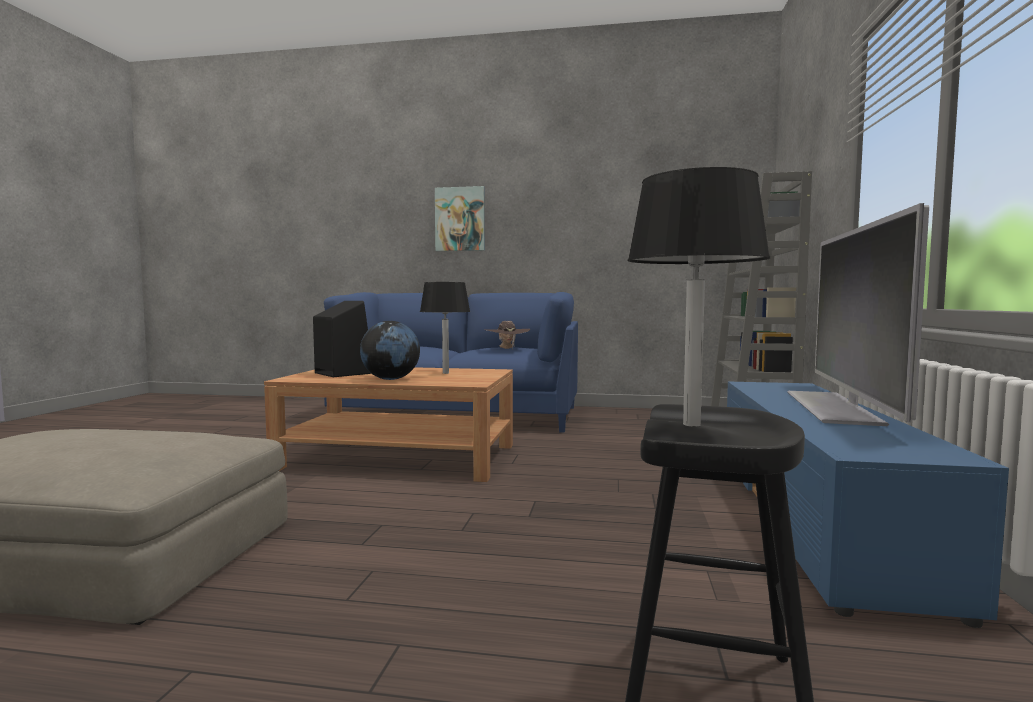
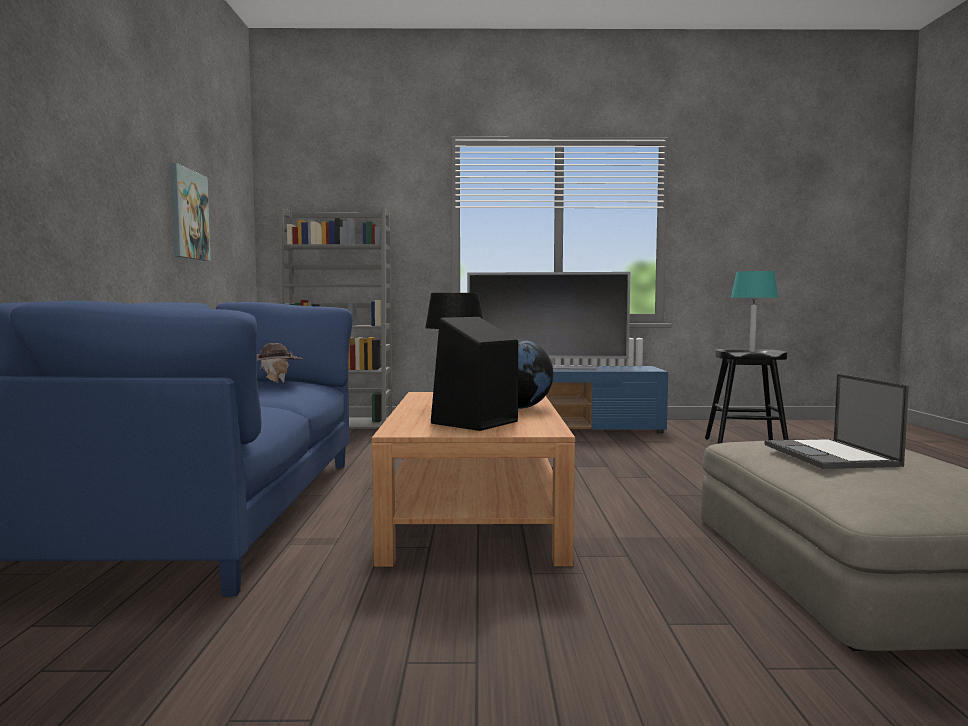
camera: 100 degrees left, 0 degrees up
(113, 432) = (831, 455): none -> laptop
(460, 219) = (49, 150): picture -> picture (188, 214)
(692, 424) = (752, 351): black table lamp -> turquoise table lamp

